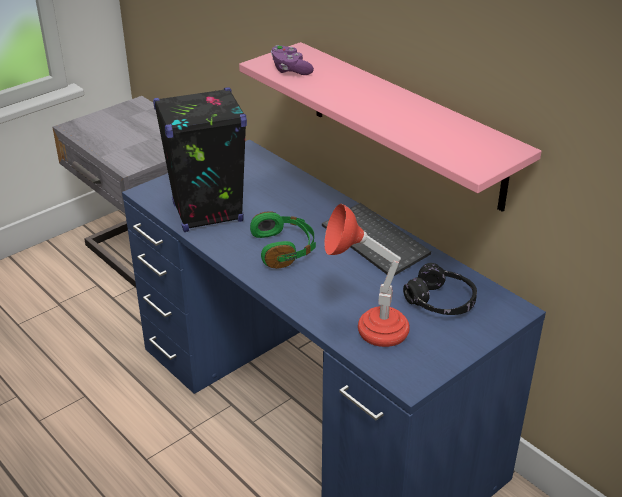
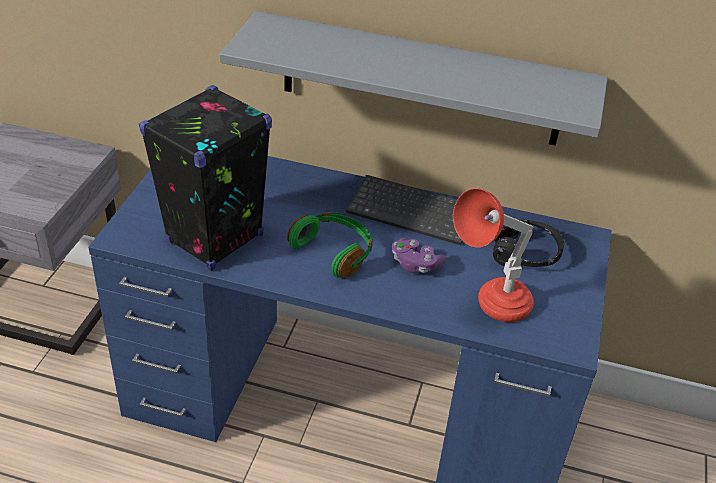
camera: 35 degrees left, 5 degrees up
(290, 70) = (286, 48): purple game controller -> purple game controller (415, 265)
(405, 125) = (421, 80): pink shelf -> grey shelf

